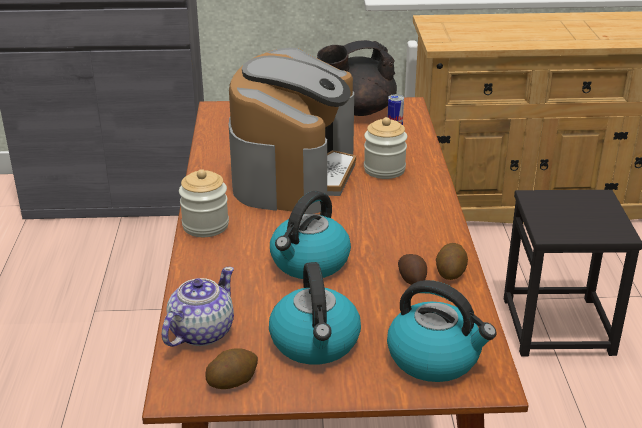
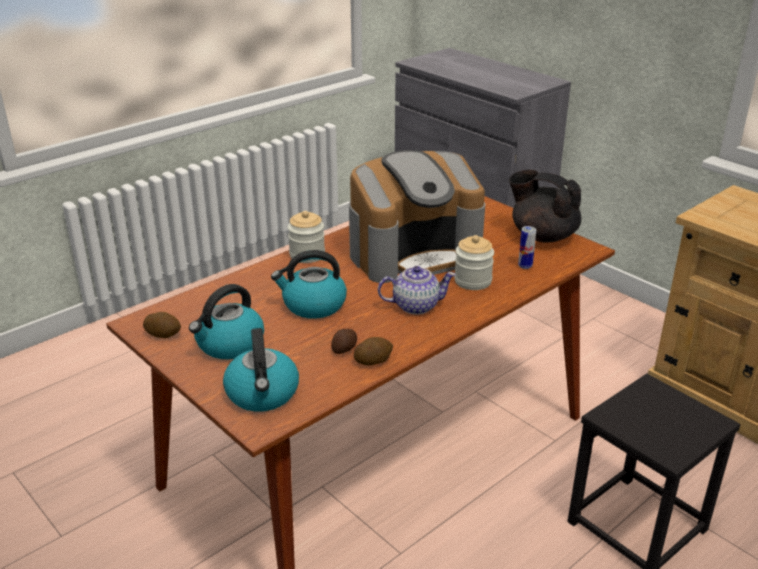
camera: 50 degrees right, 0 degrees up
(200, 333) = (196, 304): teapot -> teapot (415, 306)

